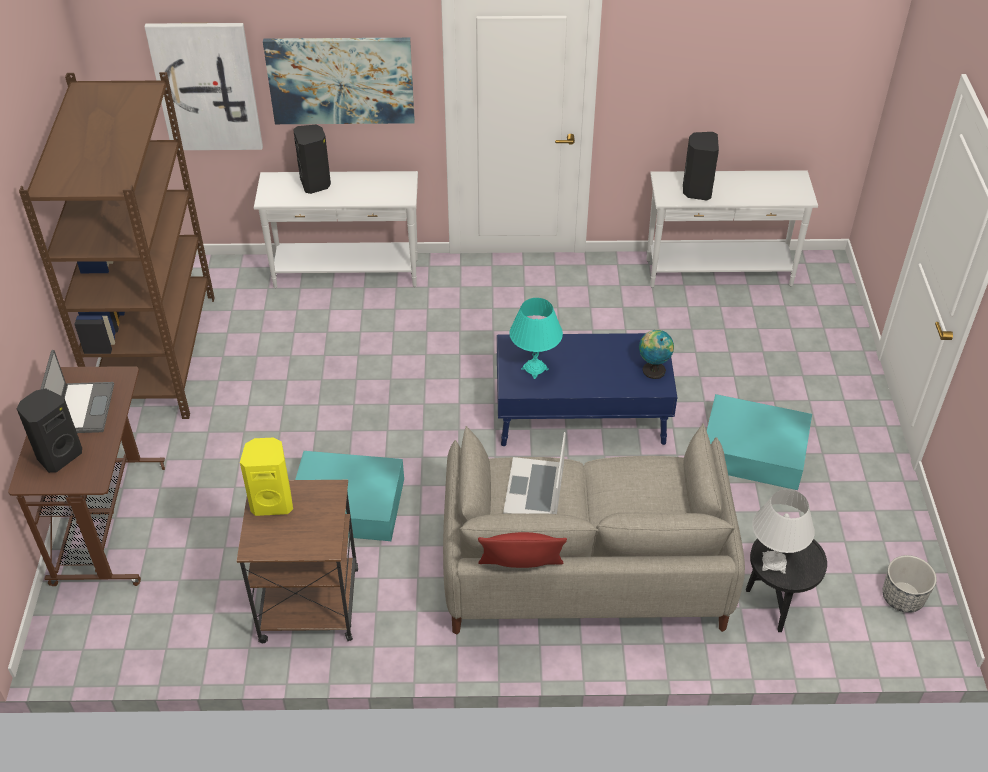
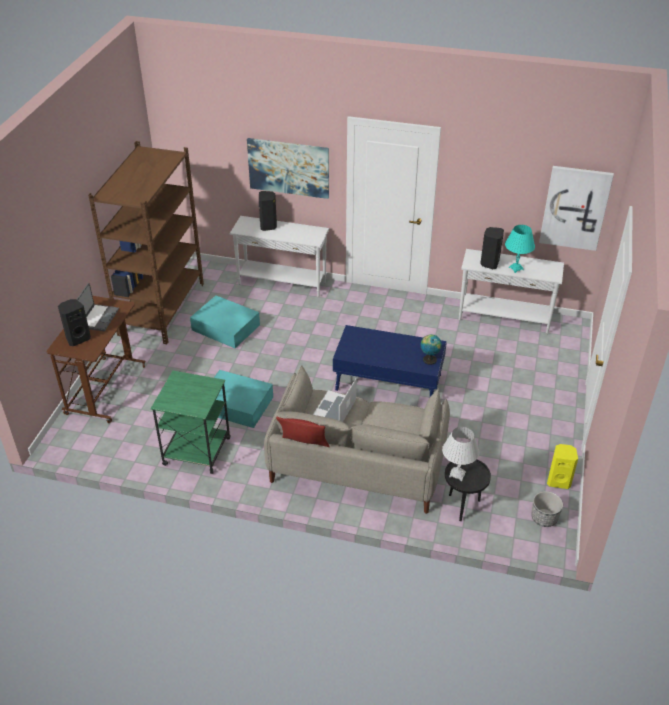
camera: 15 degrees right, 5 degrees down
(206, 86) = (215, 161): picture -> picture (575, 208)
(273, 502) = (180, 383): yellow speaker -> yellow speaker (558, 481)
(307, 603) = (196, 450): brown cart -> green cart
(534, 369) = (360, 347): turquoise table lamp -> turquoise table lamp (516, 268)
(755, 452) = (485, 421): turquoise storage box -> turquoise storage box (226, 328)

